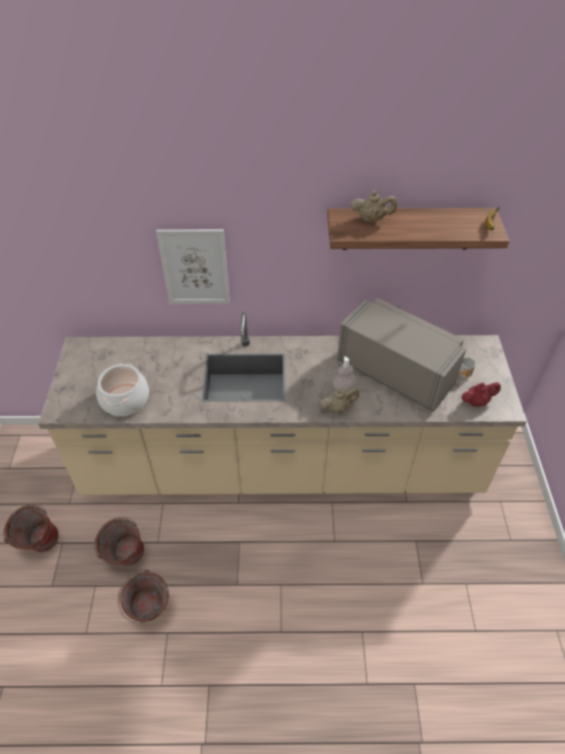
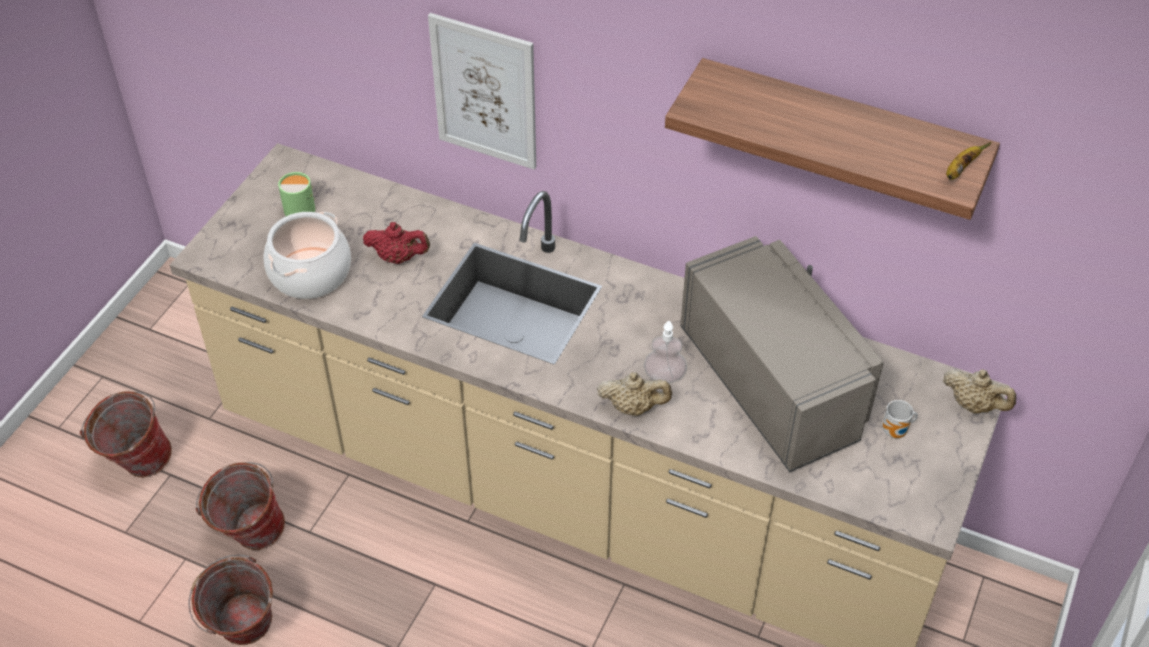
camera: 25 degrees right, 0 degrees up
(98, 366) = (300, 207): none -> green mug
(371, 219) = (760, 98): beige teapot -> beige teapot (974, 405)
(477, 402) = (883, 486): red teapot -> red teapot (398, 257)

